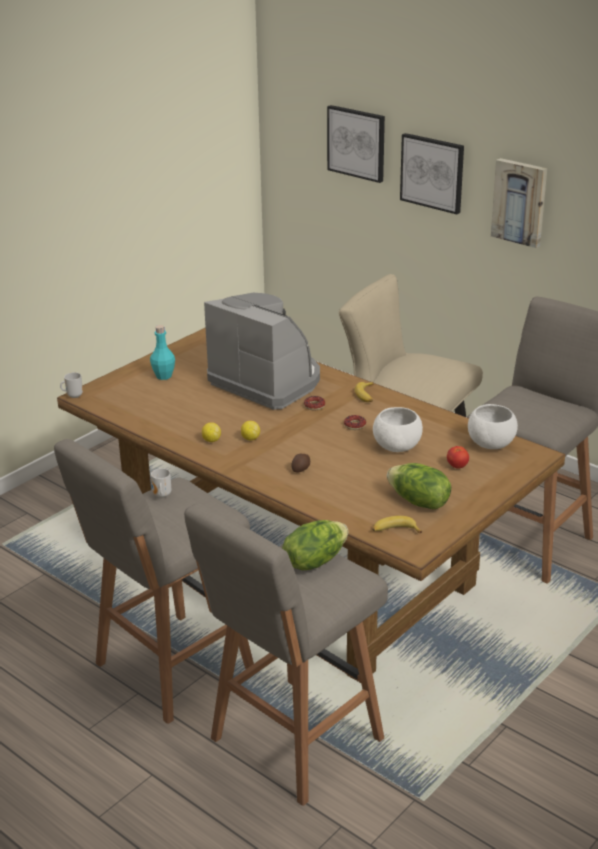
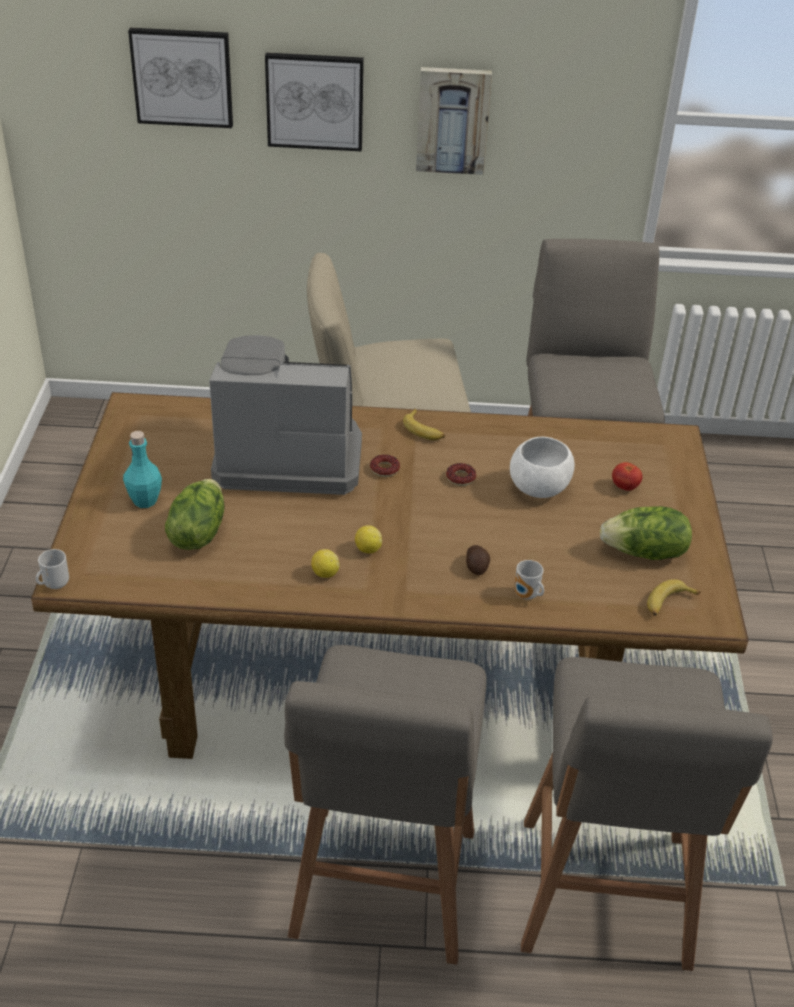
camera: 40 degrees left, 10 degrees up
(161, 496) = (354, 686): mug -> mug (526, 596)
(314, 560) = (630, 687): lettuce -> lettuce (197, 533)
(491, 445) = (623, 444): white bowl -> none

